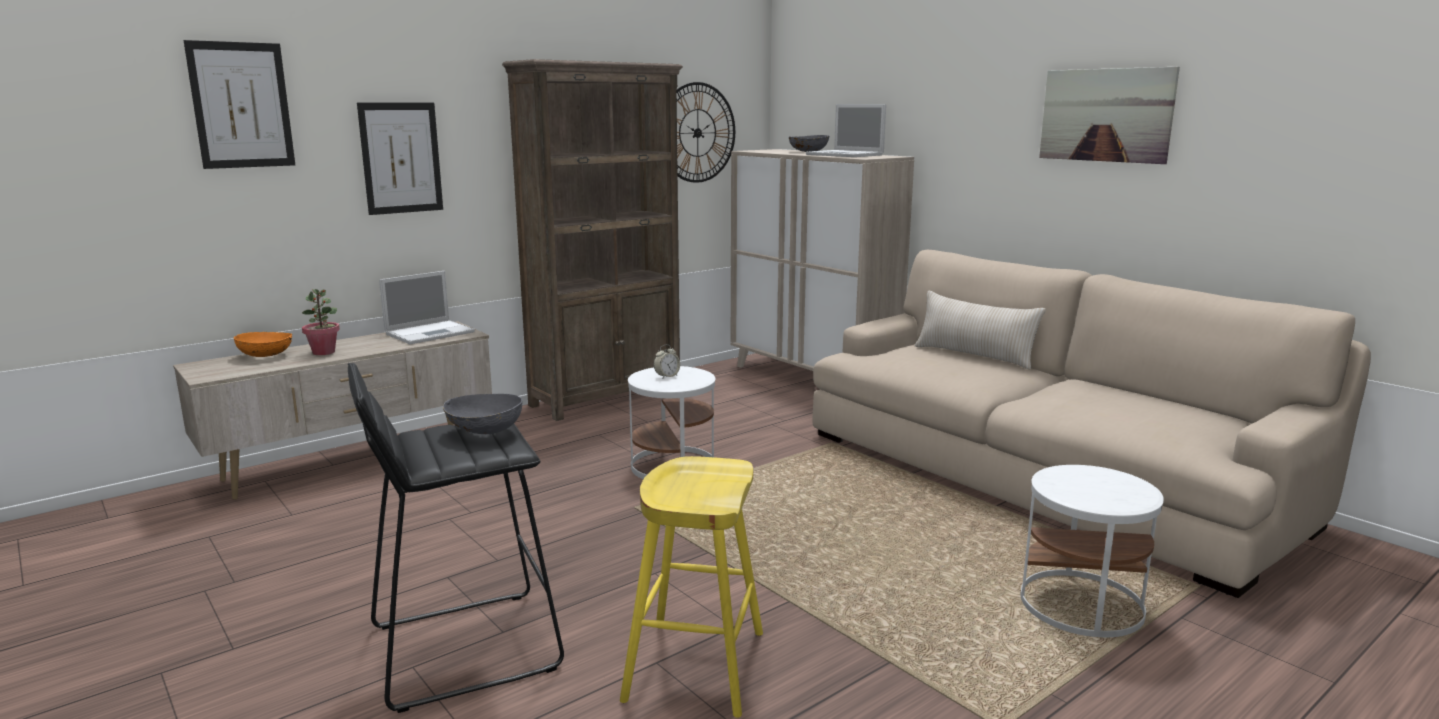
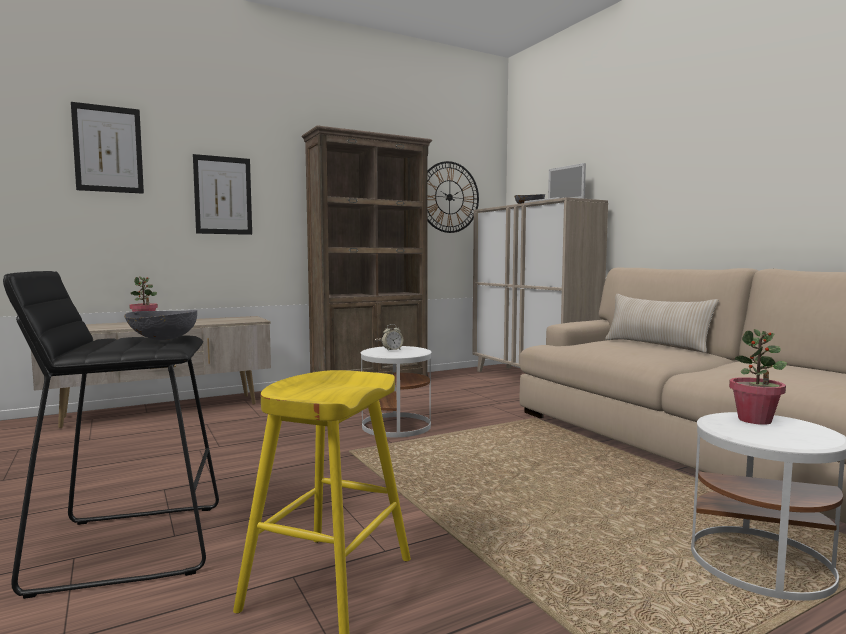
camera: 10 degrees right, 10 degrees down
(266, 355) = (104, 324): orange bowl -> none
(431, 332) = (231, 319): laptop -> none
(1083, 476) = (755, 420): none -> potted plant
(1105, 115) = (766, 139): picture -> none

